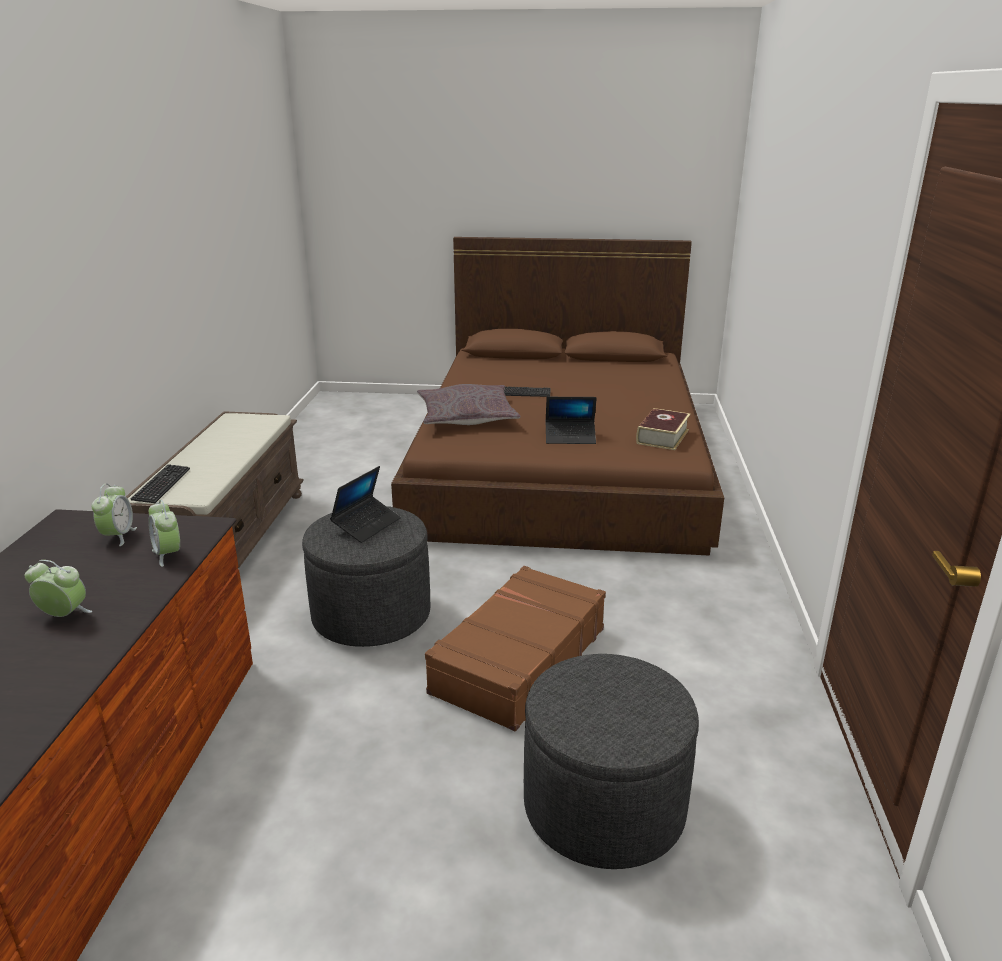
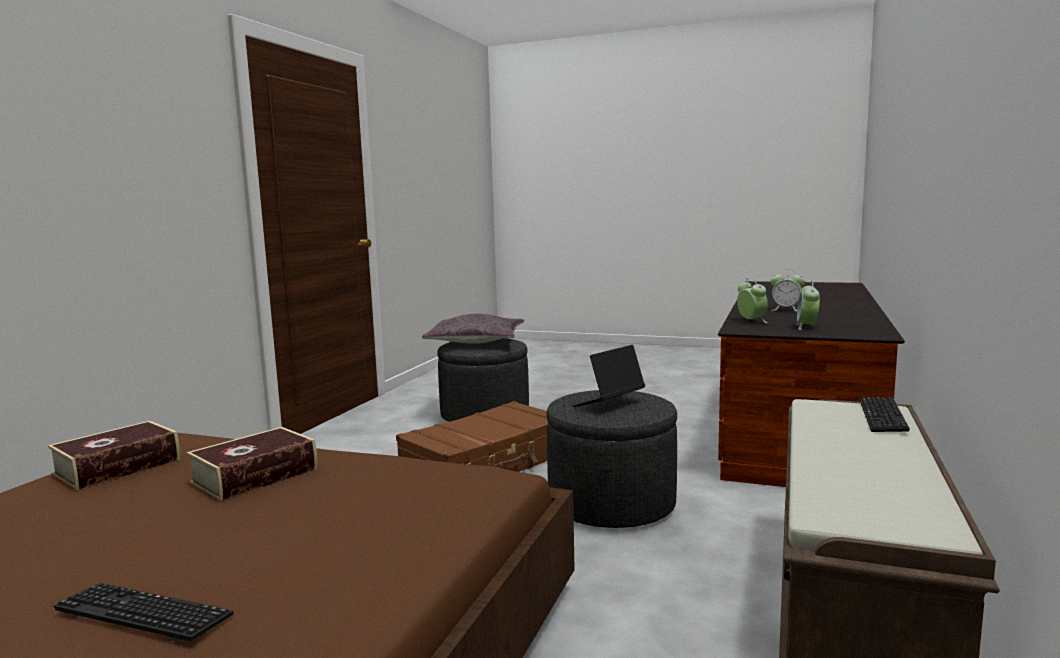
camera: 165 degrees left, 15 degrees down
(466, 417) = (377, 539): grey pillow -> grey pillow (476, 341)
(570, 438) = (255, 476): laptop -> book

